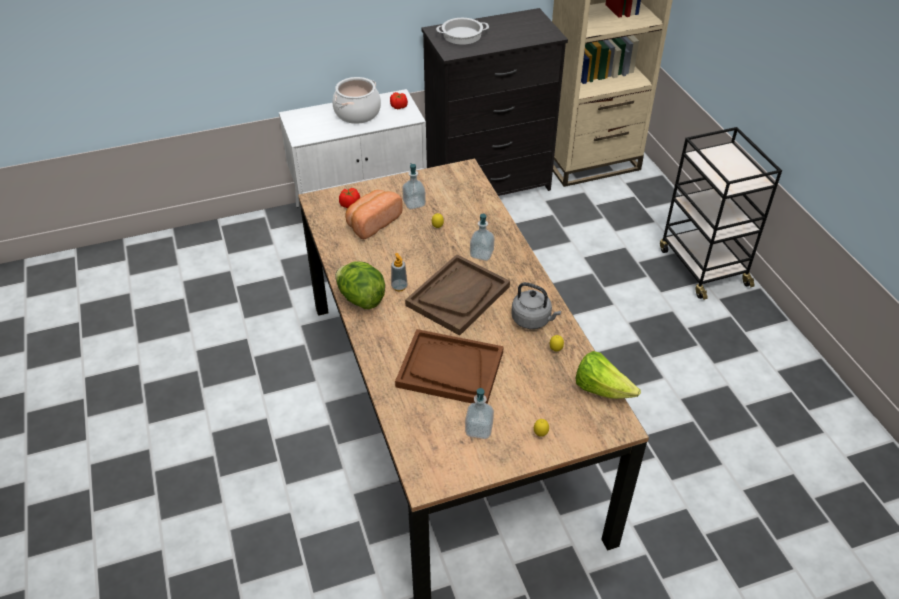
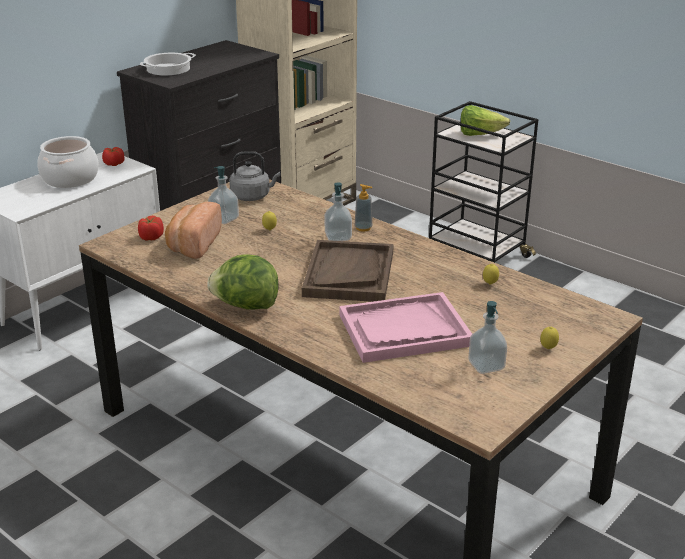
camera: 30 degrees left, 15 degrees down
(399, 287) = (278, 284): soap dispenser -> soap dispenser (363, 228)
(449, 369) = (404, 330): brown tray -> pink tray
(533, 320) = (443, 269): grey kettle -> grey kettle (252, 196)
(601, 389) = (563, 298): lettuce -> lettuce (479, 135)

